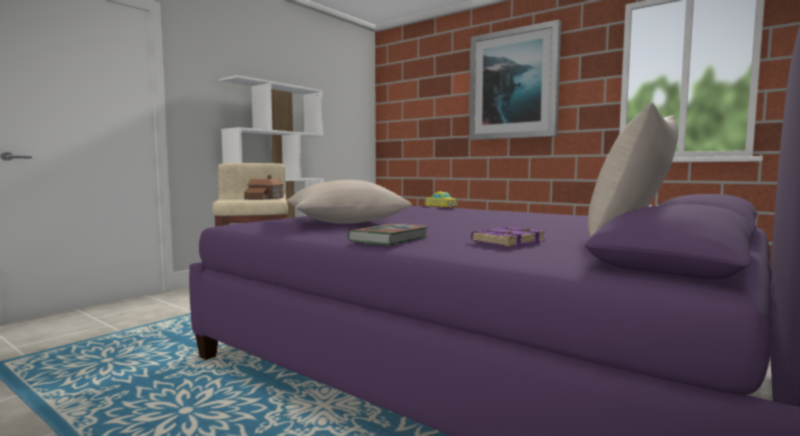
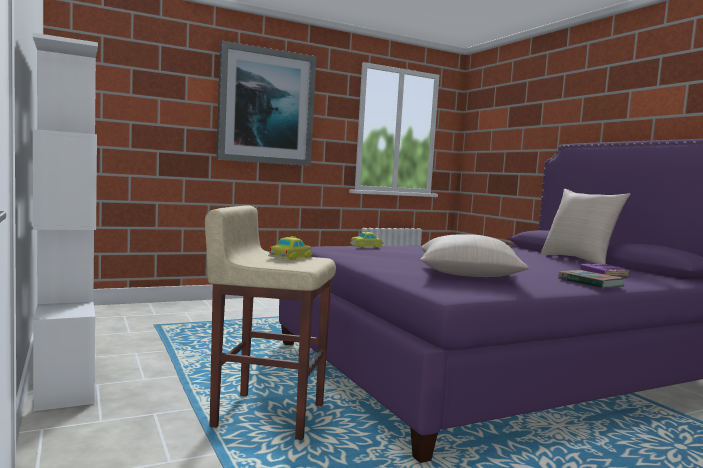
camera: 65 degrees left, 0 degrees up
(265, 198) = (289, 257): toy house -> toy car

